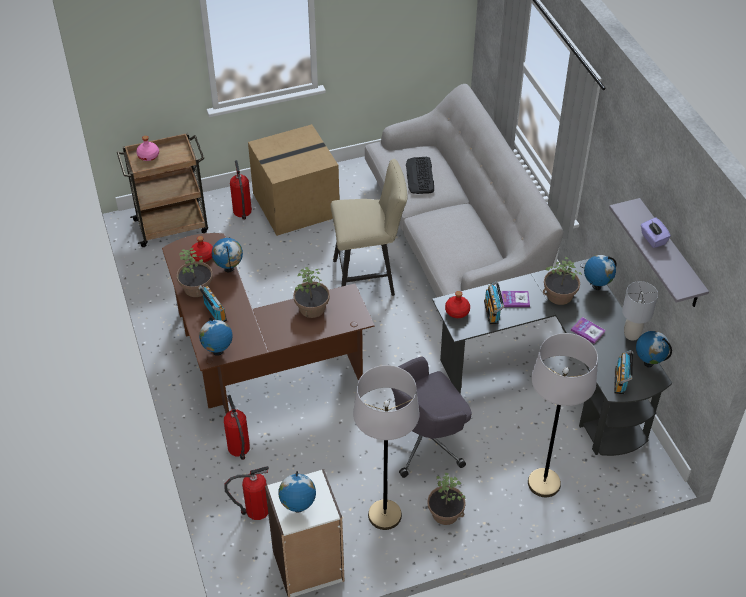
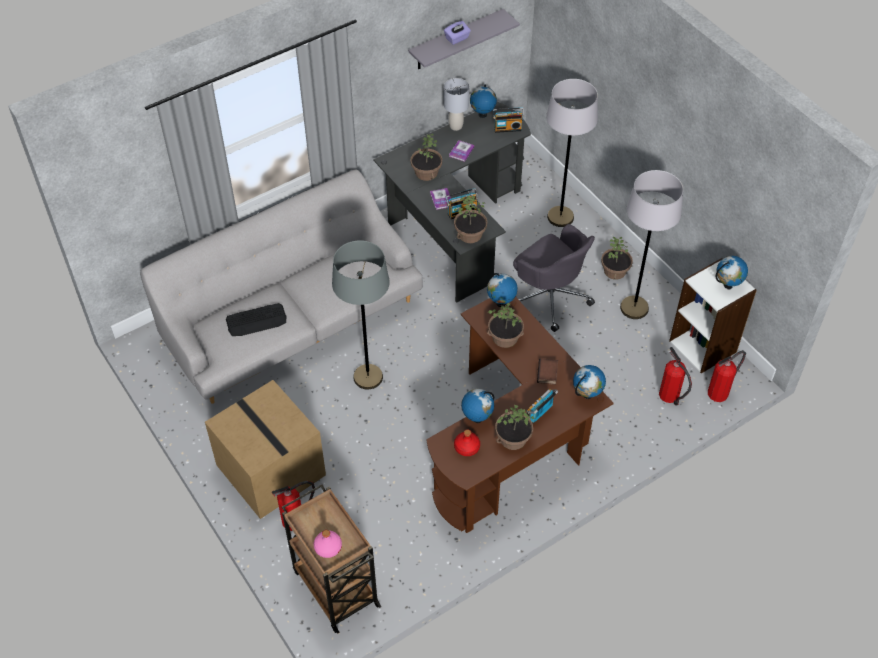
camera: 105 degrees left, 5 degrees up
(240, 449) = (614, 425): fire extinguisher -> fire extinguisher (719, 392)
(256, 329) = (548, 373): none -> book
(369, 278) = (368, 377): beige stool -> grey floor lamp
(457, 311) = (470, 234): red bottle -> potted plant
(596, 286) = (407, 151): globe -> globe (501, 303)

